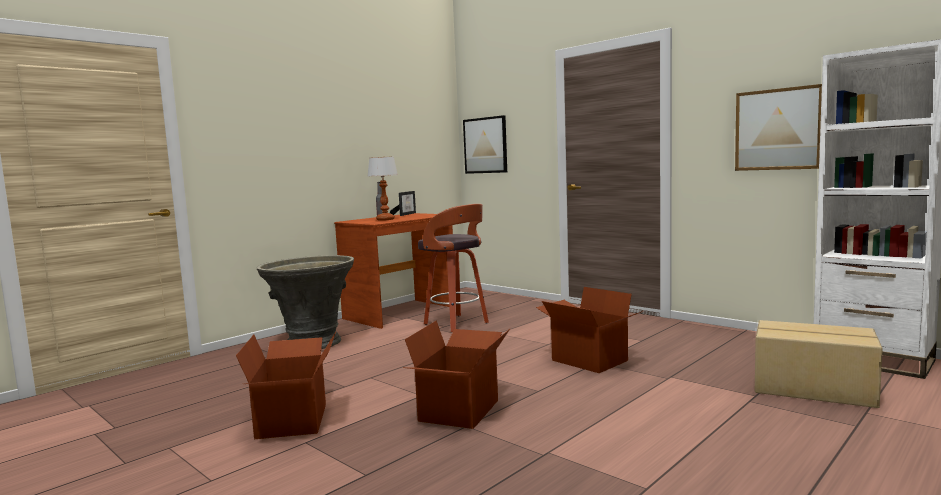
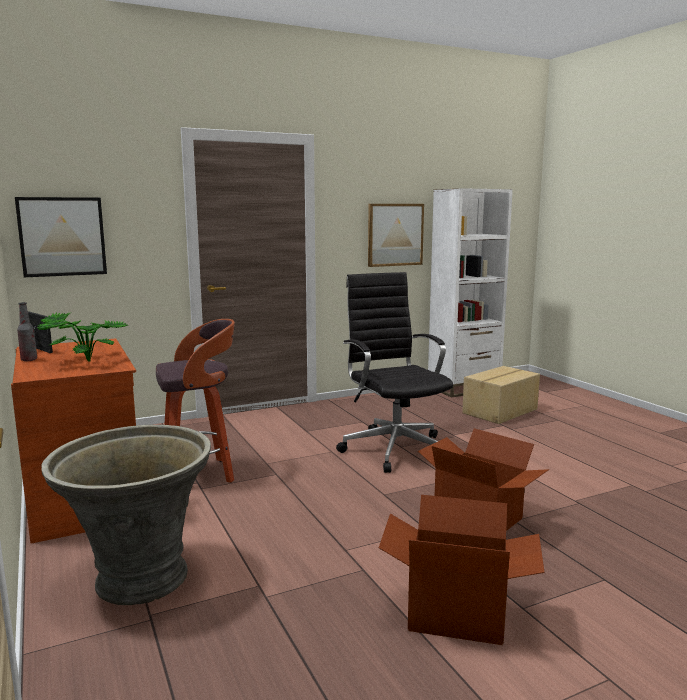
camera: 70 degrees left, 5 degrees up
(385, 219) = (84, 361): table lamp -> potted plant
(588, 361) = (394, 448): cardboard box -> black office chair

